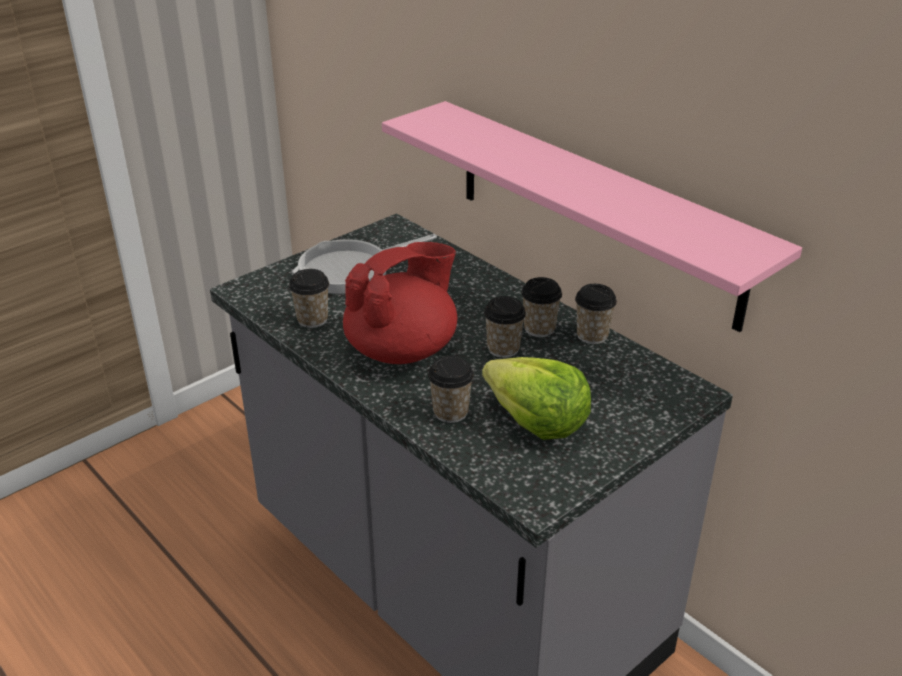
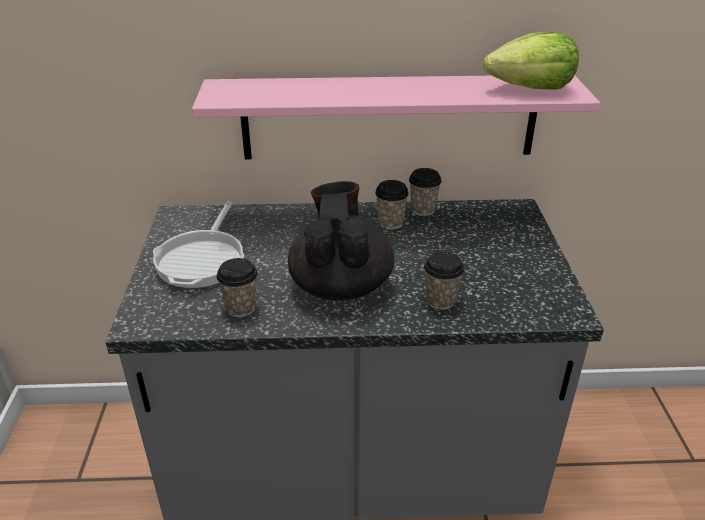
camera: 50 degrees left, 0 degrees up
(403, 349) = (340, 285): red teapot -> black teapot
(503, 349) = (395, 246): cup -> none
(536, 421) = (489, 272): lettuce -> lettuce (531, 88)

